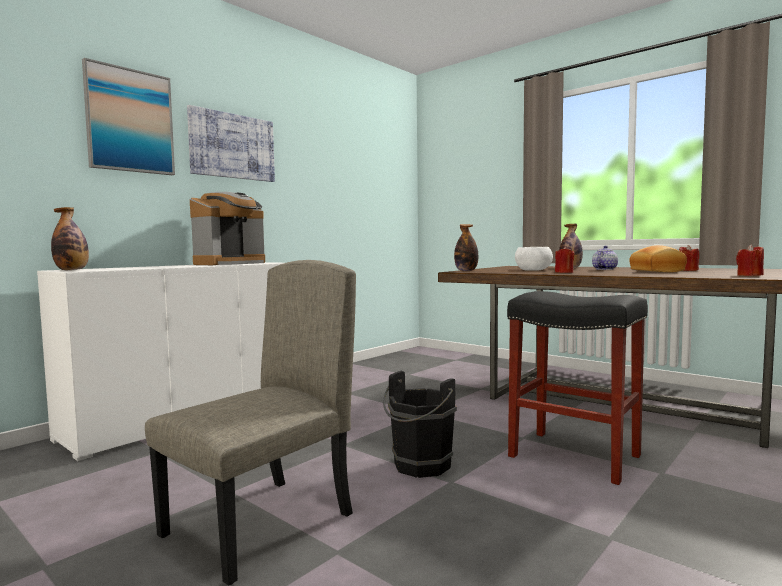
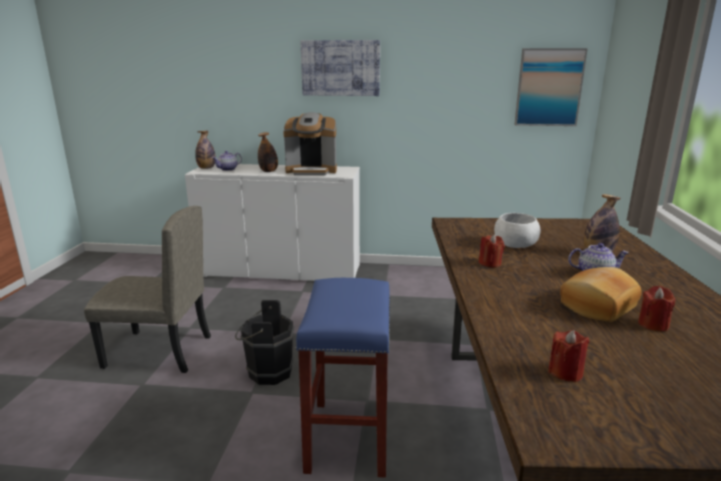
camera: 55 degrees right, 15 degrees up
(114, 268) = (228, 169): none -> teapot
(130, 121) = (259, 60): picture -> picture (549, 87)
(466, 271) = (462, 222): bottle -> bottle (268, 171)
(572, 456) = (348, 436): black stool -> blue stool

